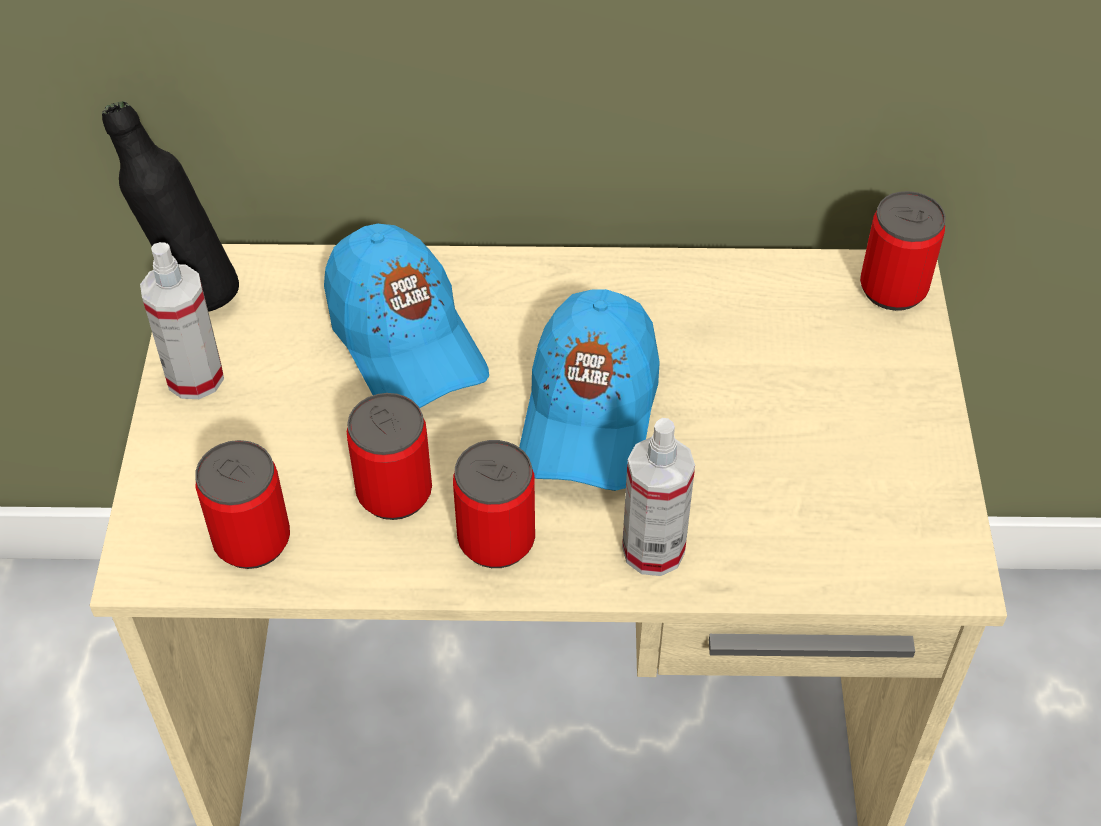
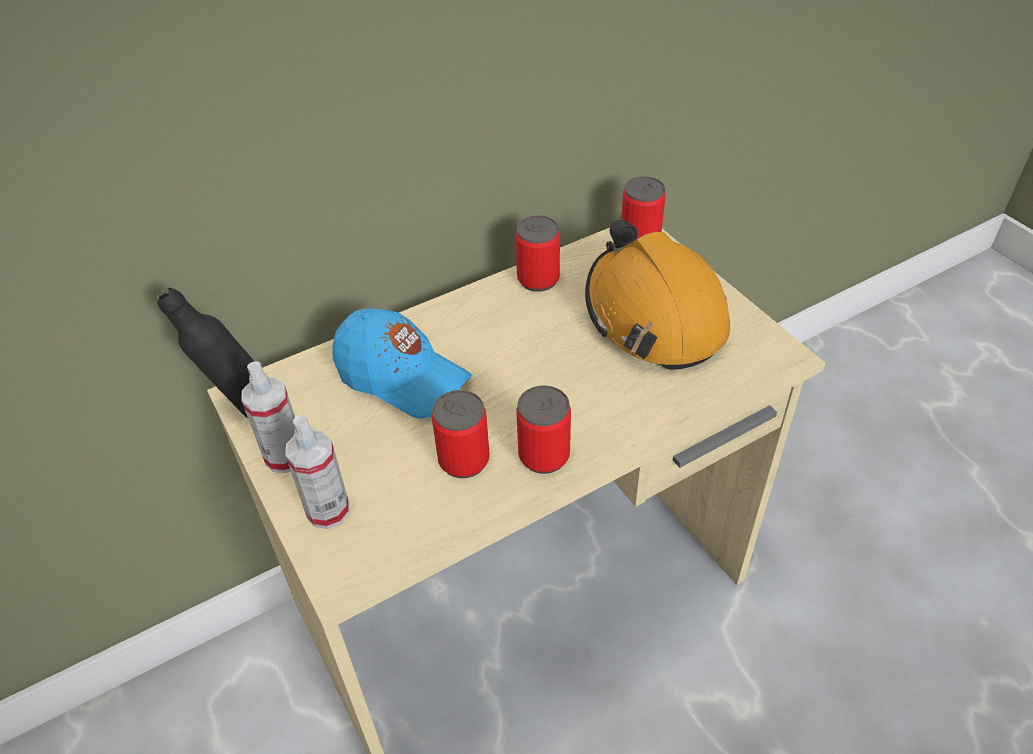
camera: 30 degrees left, 5 degrees down
(252, 540) = (399, 529): can -> can (538, 279)
(589, 414) = (539, 367): blue cap -> none
(653, 550) = (632, 418): spray bottle -> spray bottle (328, 511)
(811, 416) = (654, 315): none -> orange hard hat

